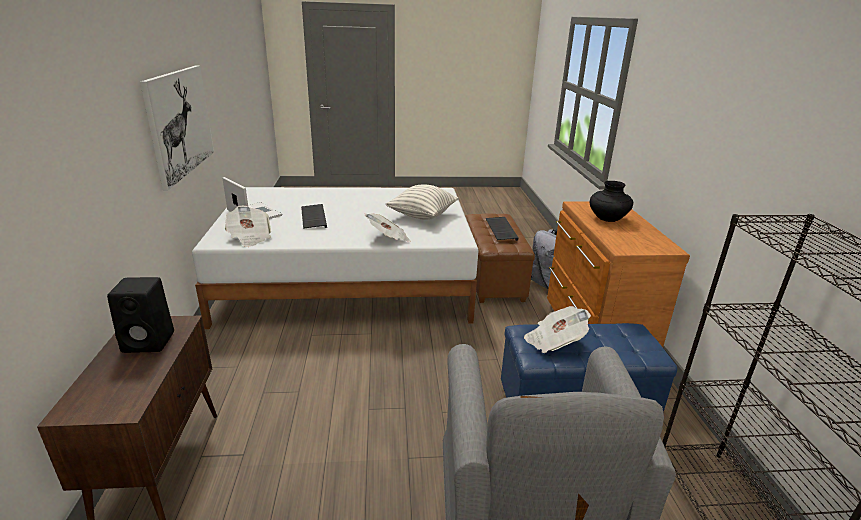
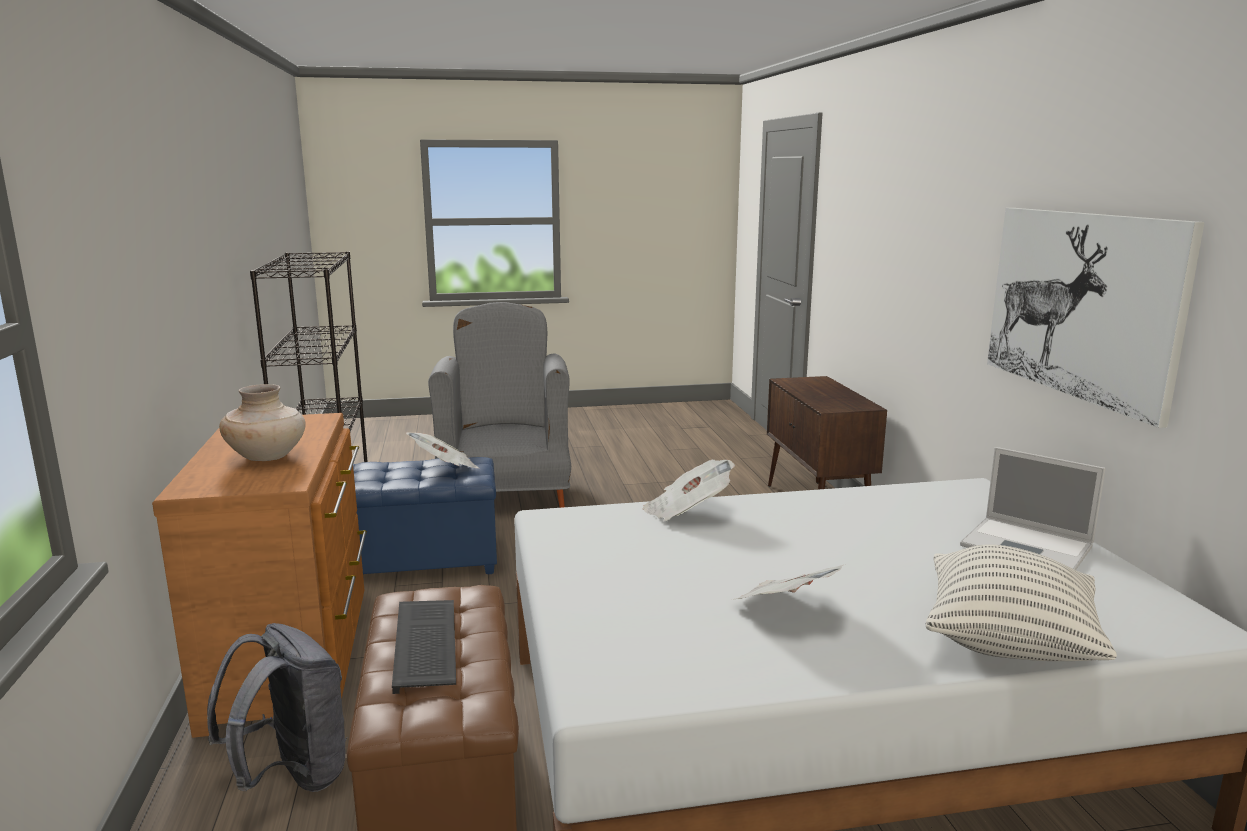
camera: 175 degrees right, 10 degrees down
(150, 342) = (832, 400): black speaker -> none
(250, 237) = (934, 497): newspaper -> newspaper (787, 609)
(312, 217) = (887, 546): keyboard -> none
(422, 216) = (639, 571): pillow -> pillow (1008, 642)
(607, 219) = (267, 457): black vase -> beige vase

